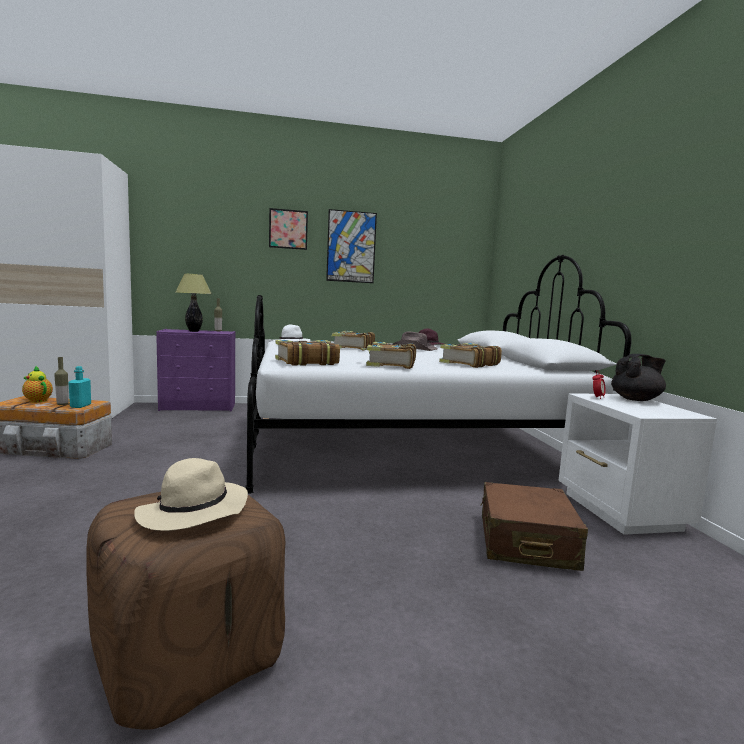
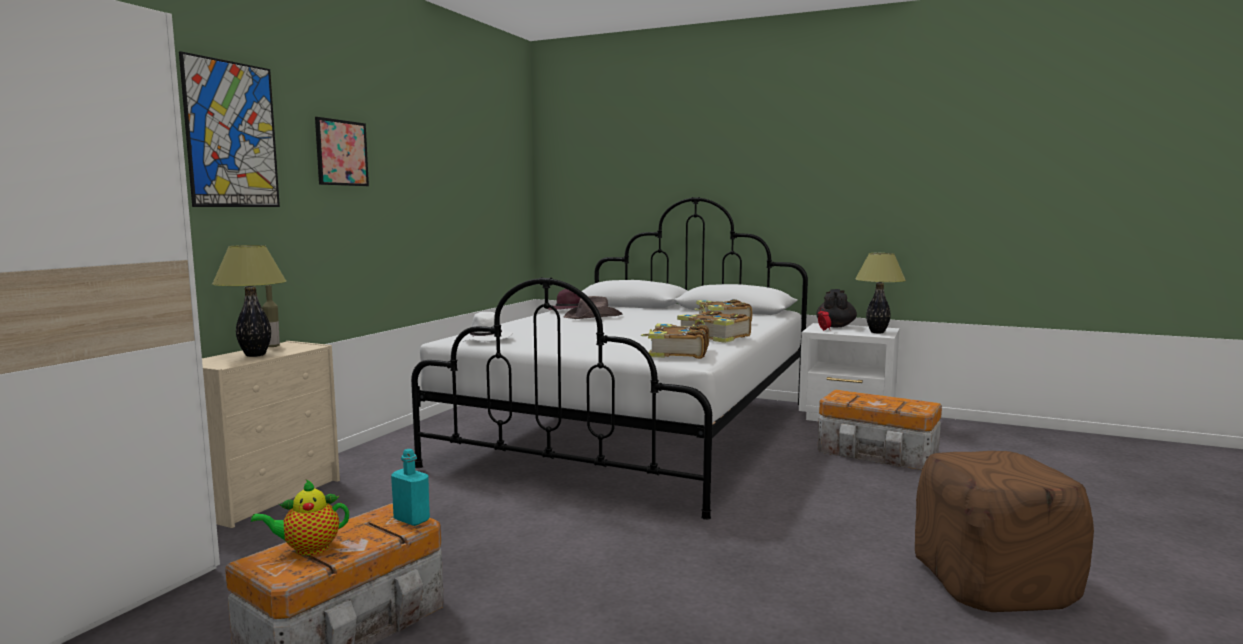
camera: 55 degrees left, 0 degrees up
(62, 404) = (378, 531): bottle -> none
(193, 513) = (1007, 464): beige hat -> none
(199, 407) = (269, 496): purple dresser -> beige dresser
(351, 247) = (415, 179): picture -> picture (231, 135)
(352, 348) = (561, 329): book -> none
(526, 542) = (878, 454): brown suitcase -> storage box
(651, 411) = (877, 332): none -> table lamp

